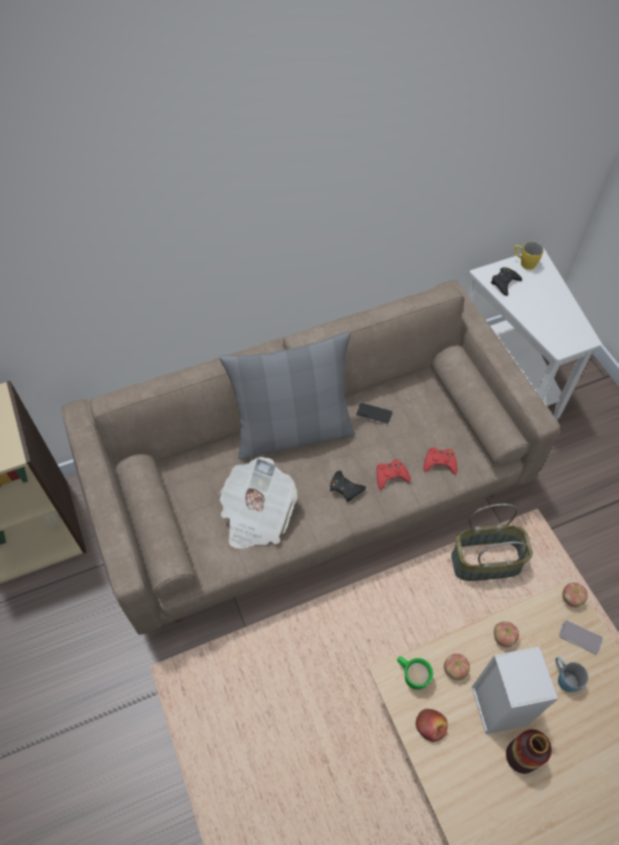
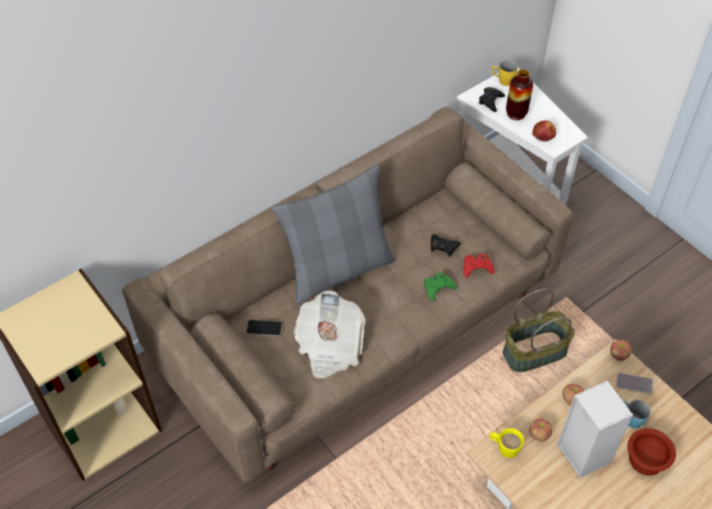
camera: 15 degrees left, 5 degrees down
(345, 488) = (401, 306): black game controller -> black game controller (443, 247)
(374, 414) = (406, 238): phone -> phone (264, 328)
(391, 476) = (438, 288): red game controller -> green game controller
(411, 675) = (504, 448): green mug -> yellow mug
(431, 726) = (532, 483): apple -> apple (543, 134)
(520, 757) = (612, 488): vase -> vase (516, 114)
(567, 734) = (645, 461): none -> brown bowl

